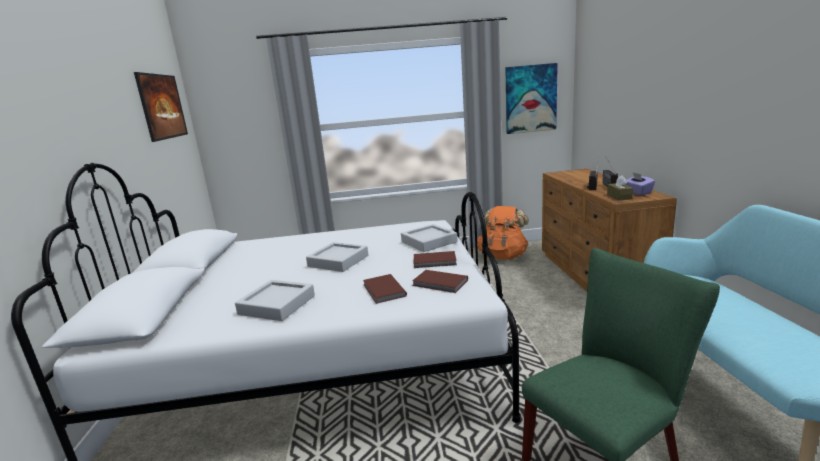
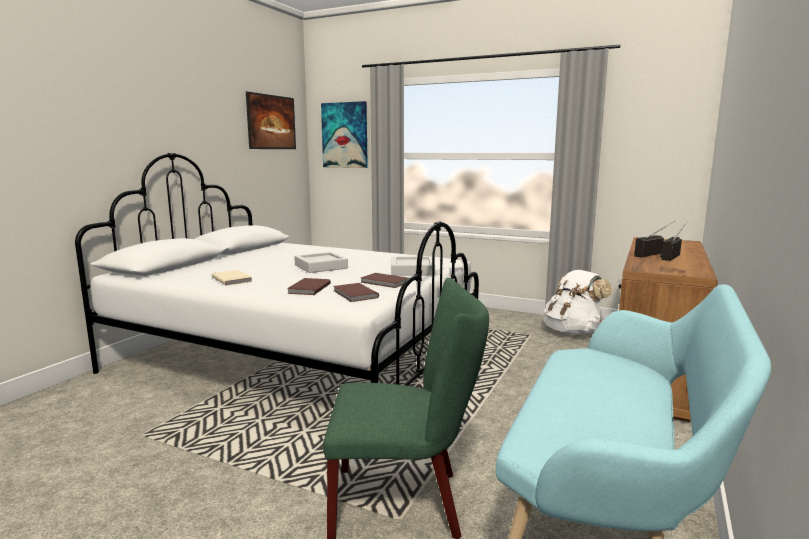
camera: 30 degrees right, 5 degrees down
(277, 305) = (232, 279): grey tray -> beige book
(503, 256) = (572, 332): orange backpack -> white backpack
(530, 99) = (649, 145): picture -> picture (345, 135)
(619, 196) = (649, 266): brown tissue box -> none
(637, 192) = (682, 267): purple tissue box -> none

